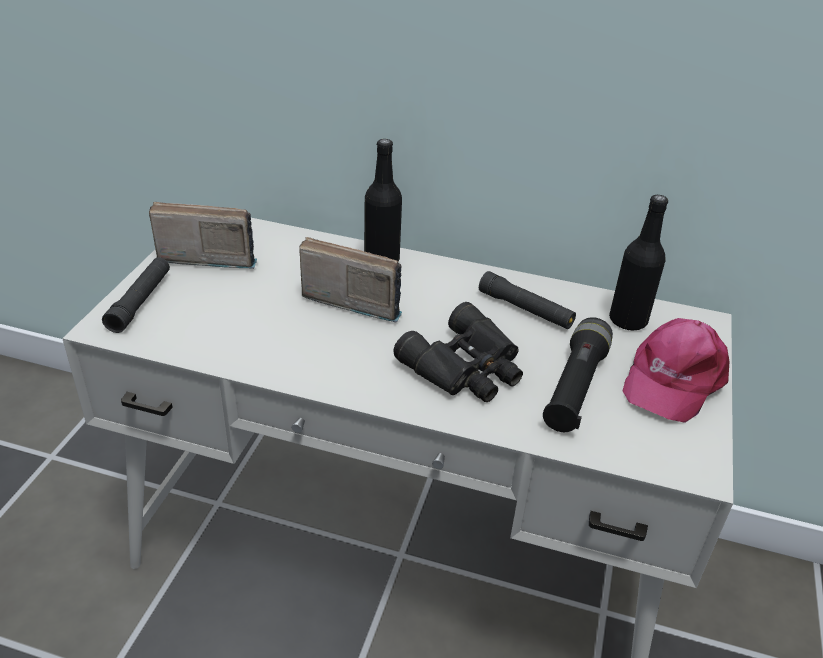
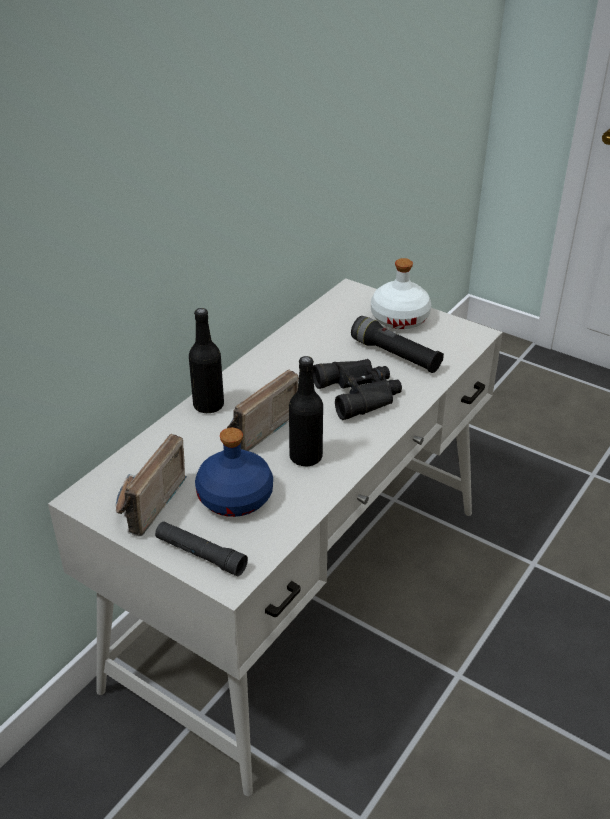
camera: 70 degrees left, 0 degrees up
(231, 306) = (235, 498): none -> blue bottle
(525, 309) = (306, 353): black flashlight -> none
(628, 320) = (336, 316): black bottle -> black bottle (306, 457)
(673, 379) = (399, 318): pink cap -> white bottle

